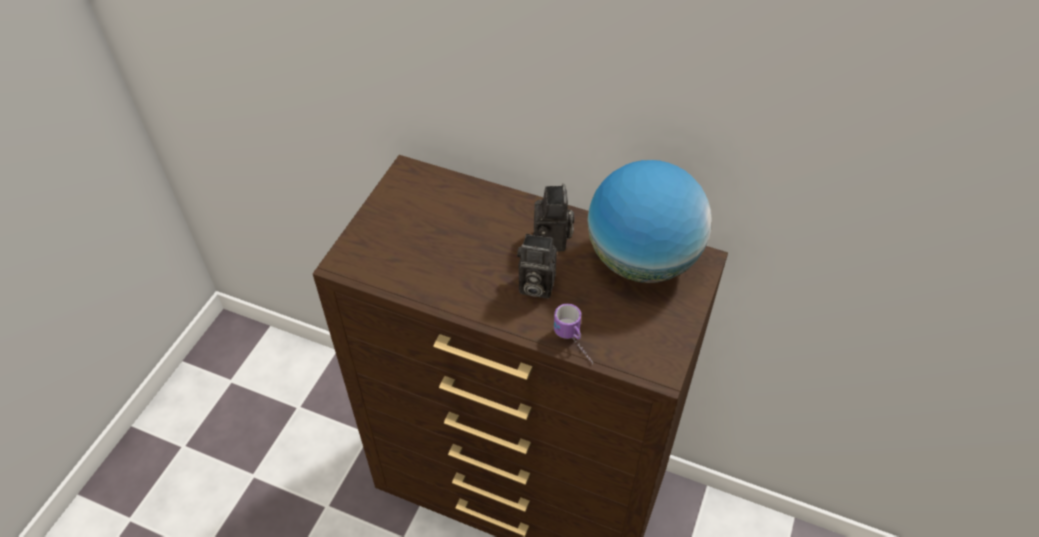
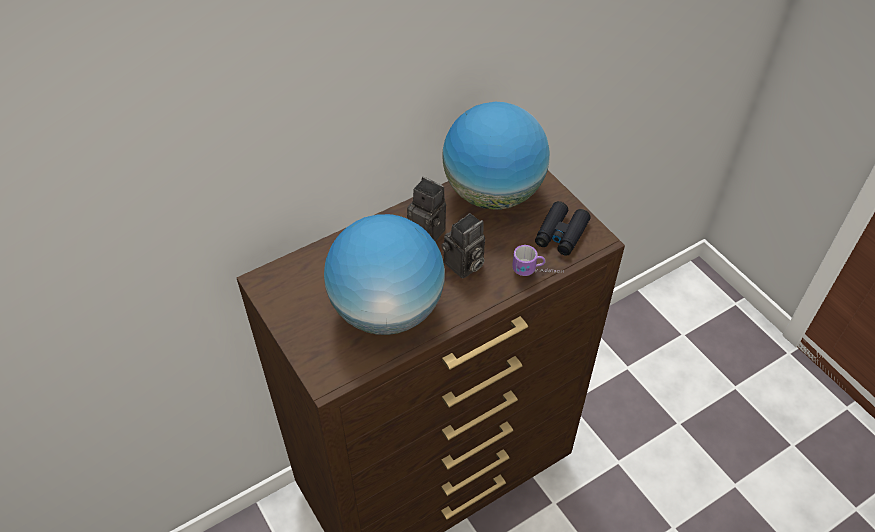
camera: 55 degrees left, 0 degrees up
(441, 261) = (387, 310): none -> globe
(641, 338) = (561, 234): none -> black binoculars

